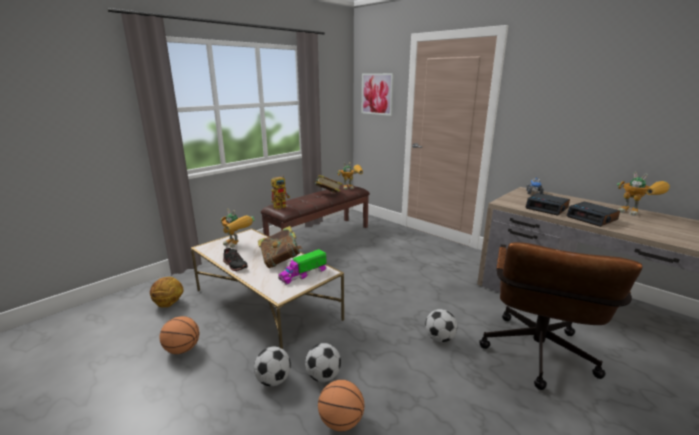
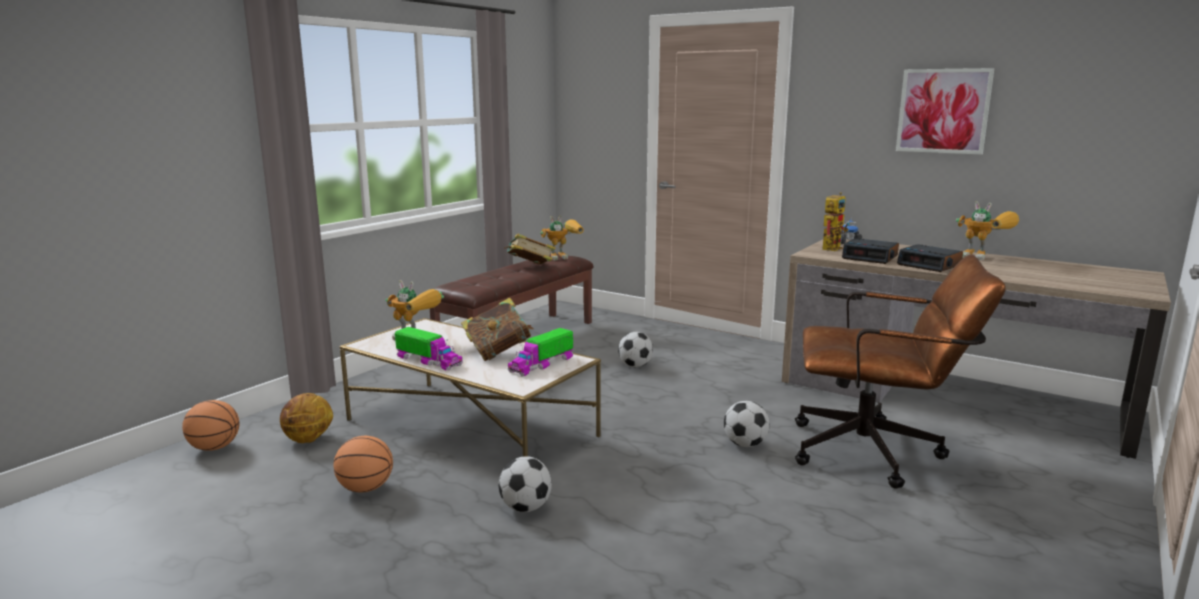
camera: 10 degrees left, 5 degrees down
(234, 265) = (428, 361): black shoe -> toy truck
(282, 206) = (463, 285): toy robot -> toy robot (832, 247)
(323, 376) = (596, 497): football -> football (635, 366)
(341, 422) = (640, 538): basketball -> basketball (214, 448)
(377, 94) = (596, 107): picture -> picture (943, 111)
(536, 358) = (878, 453): brown office chair -> brown office chair turned 90 degrees counterclockwise

